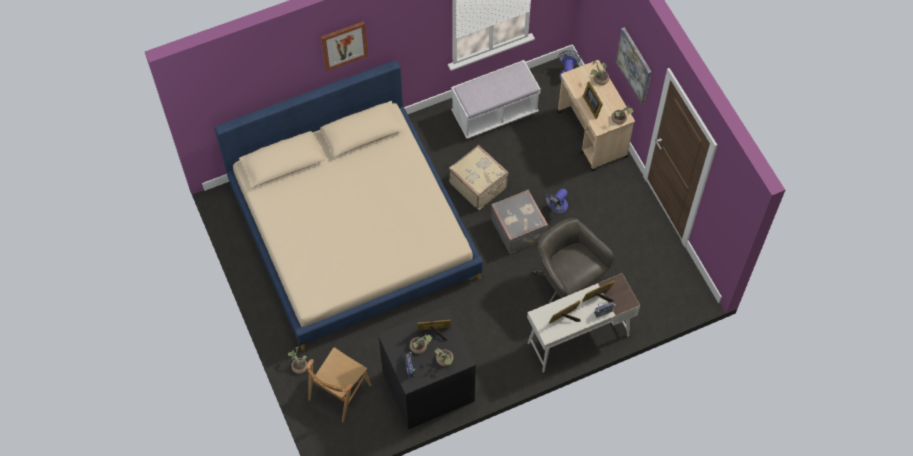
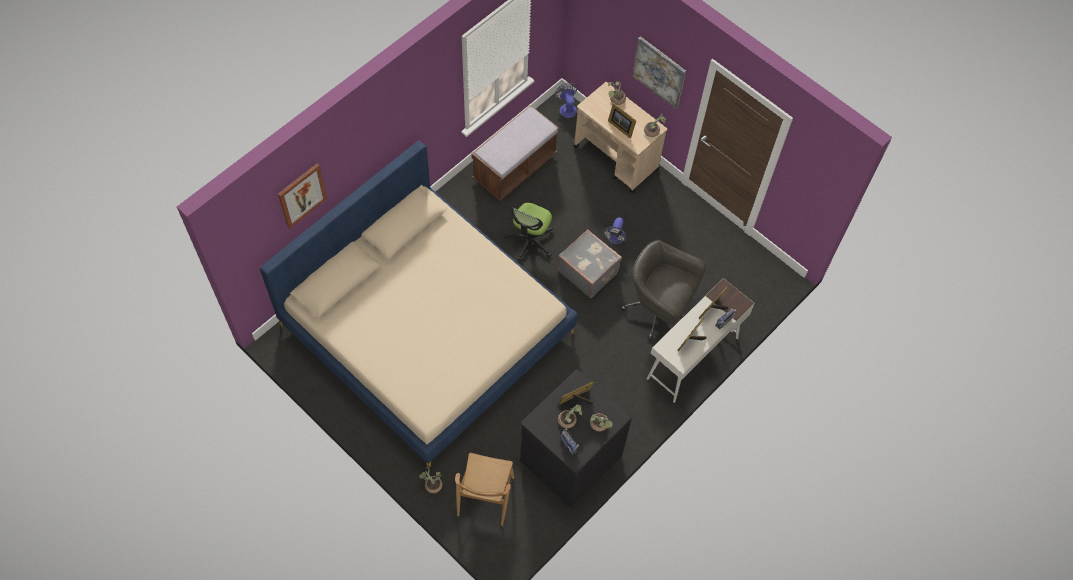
camera: 25 degrees left, 0 degrees up
(344, 45) = (371, 138): picture -> picture (301, 195)
(478, 184) = (530, 241): beige suitcase -> office chair
(494, 113) = (514, 168): white bench -> brown bench

